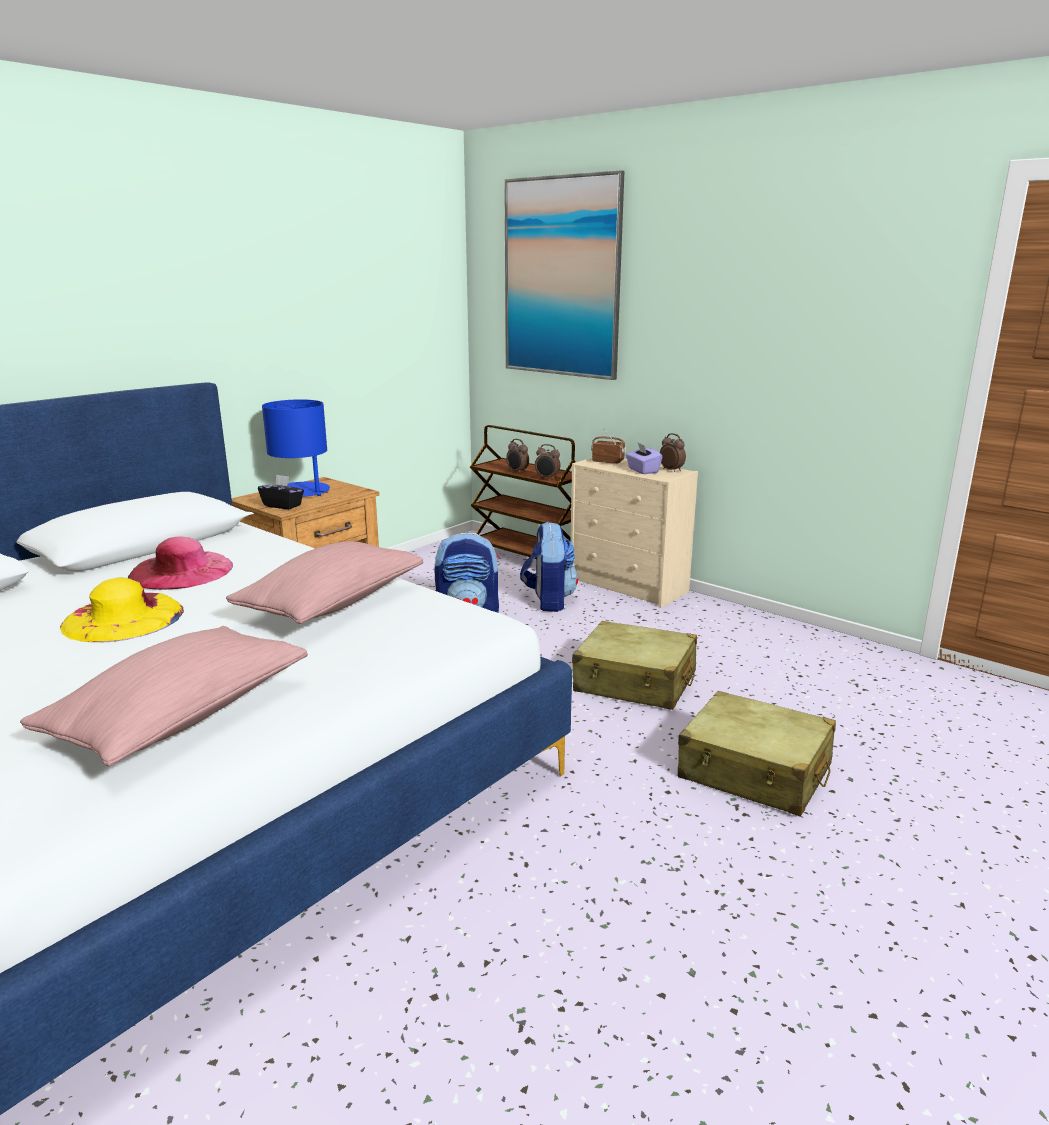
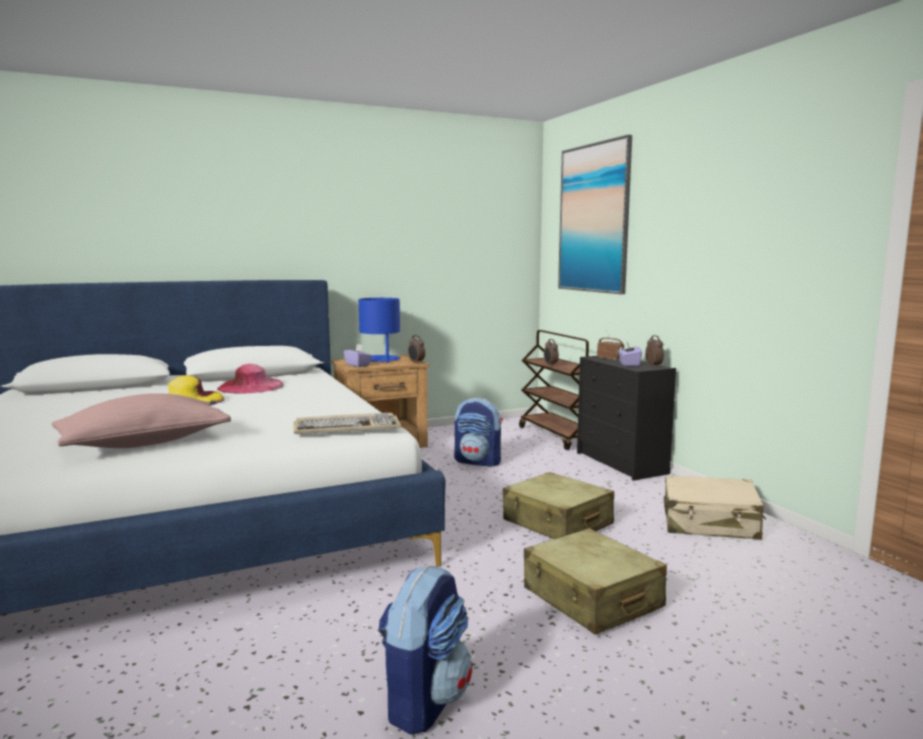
camera: 25 degrees right, 10 degrees down
(283, 505) = (358, 365): black tissue box -> purple tissue box
(332, 604) = (305, 409): pink pillow -> none
(441, 628) = (347, 428): none -> keyboard
(547, 478) = (567, 370): alarm clock -> alarm clock (416, 362)
(548, 601) = (546, 463): backpack -> backpack (424, 700)
(629, 586) = (622, 463): beige dresser -> black dresser
(779, 648) = (710, 523): none -> beige suitcase

